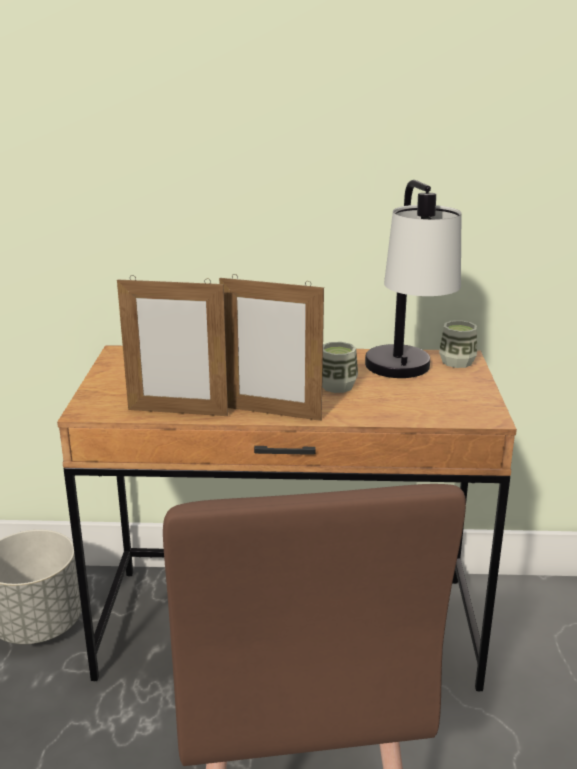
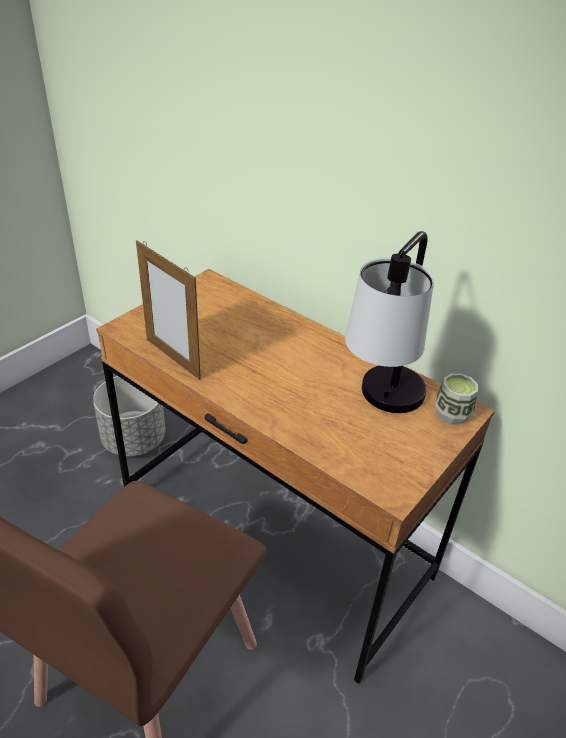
camera: 35 degrees right, 15 degrees up
(272, 413) = (232, 393): picture frame -> none
(337, 386) = (314, 390): cup -> none

